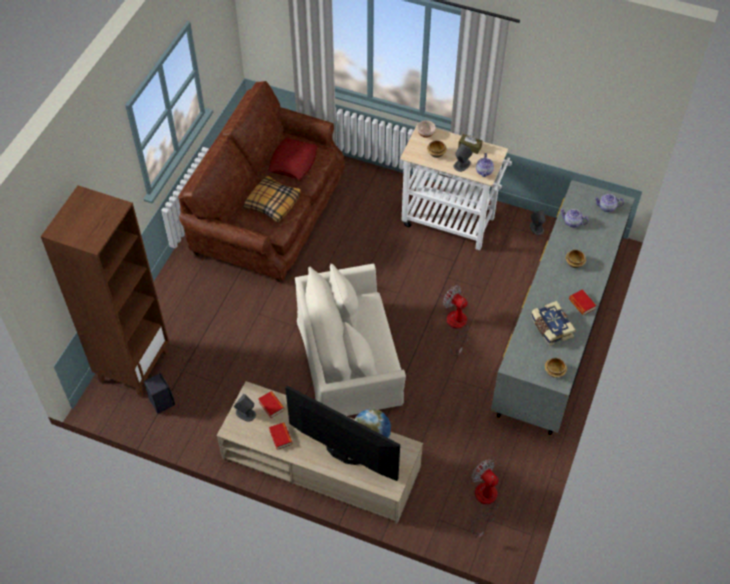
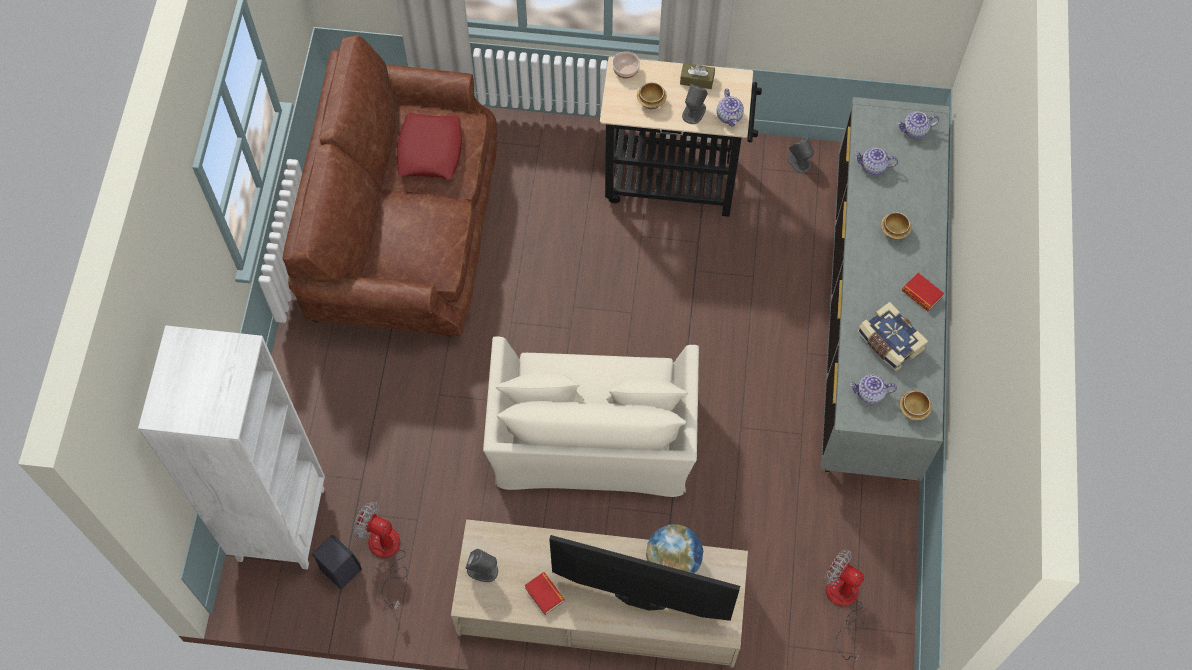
camera: 15 degrees left, 10 degrees up
(133, 366) = (280, 523): brown bookcase -> white bookcase
(271, 406) = (516, 549): book -> none
(272, 203) = (419, 226): pillow -> none
(349, 358) = (592, 433): beige armchair -> beige armchair turned 60 degrees counterclockwise
(449, 222) = (673, 181): white cart -> black cart
(456, 326) = (730, 345): fan -> fan (386, 554)
(528, 355) = (870, 394): none -> teapot

